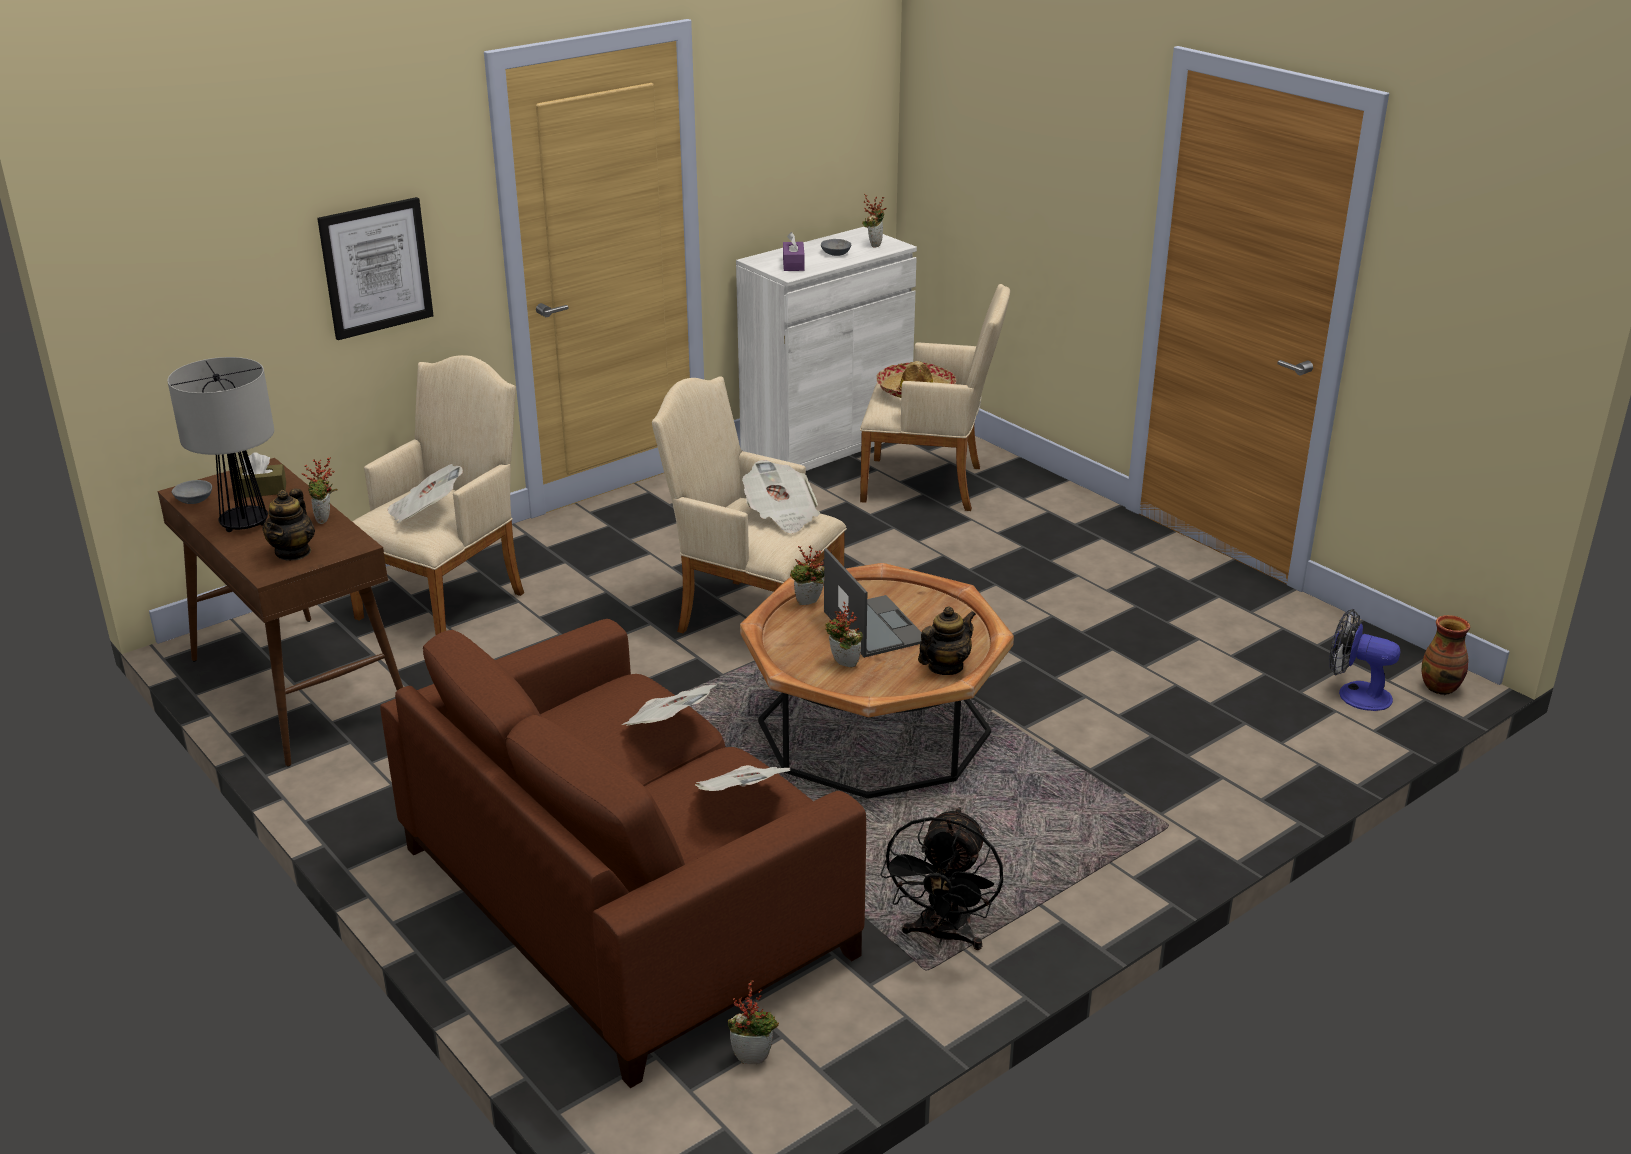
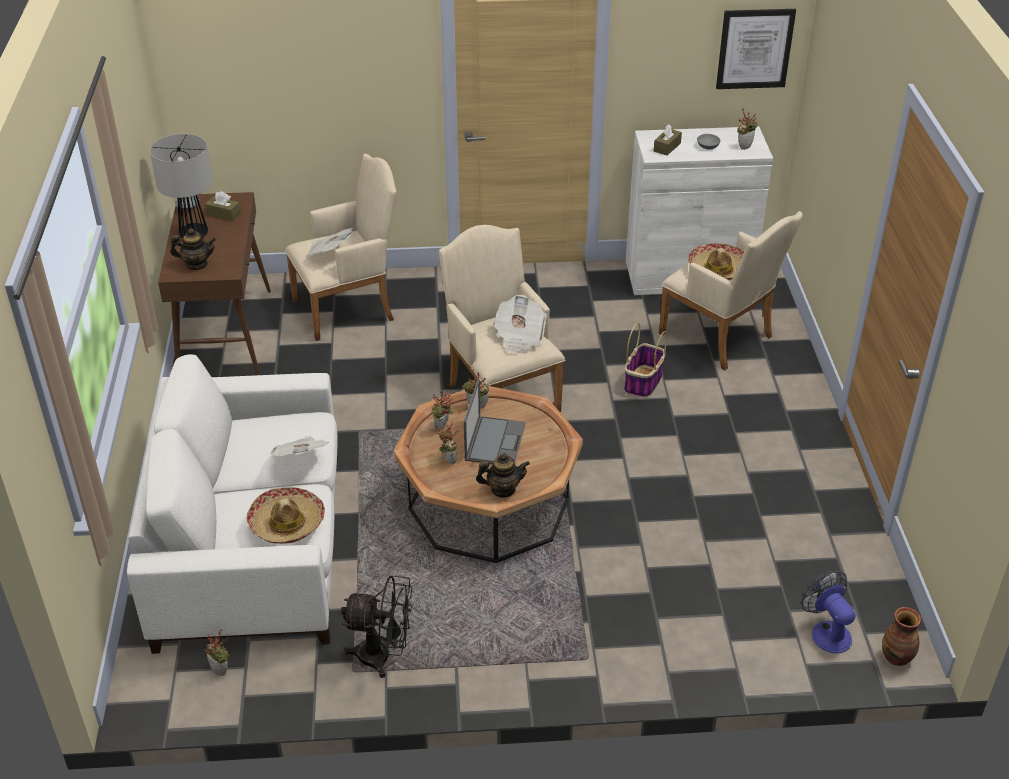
camera: 35 degrees right, 10 degrees up
(293, 552) = (196, 264): teapot -> teapot turned 135 degrees counterclockwise
(326, 520) = (233, 248): potted plant -> potted plant (442, 428)
(376, 268) = (346, 87): picture -> picture (754, 48)
(626, 899) = (253, 546): brown sofa -> white sofa
(742, 798) = (287, 523): newspaper -> hat
(793, 264) = (667, 147): purple tissue box -> brown tissue box
(900, 551) = (643, 382): none -> basket
(943, 936) = (383, 656): black fan -> black fan turned 135 degrees counterclockwise

